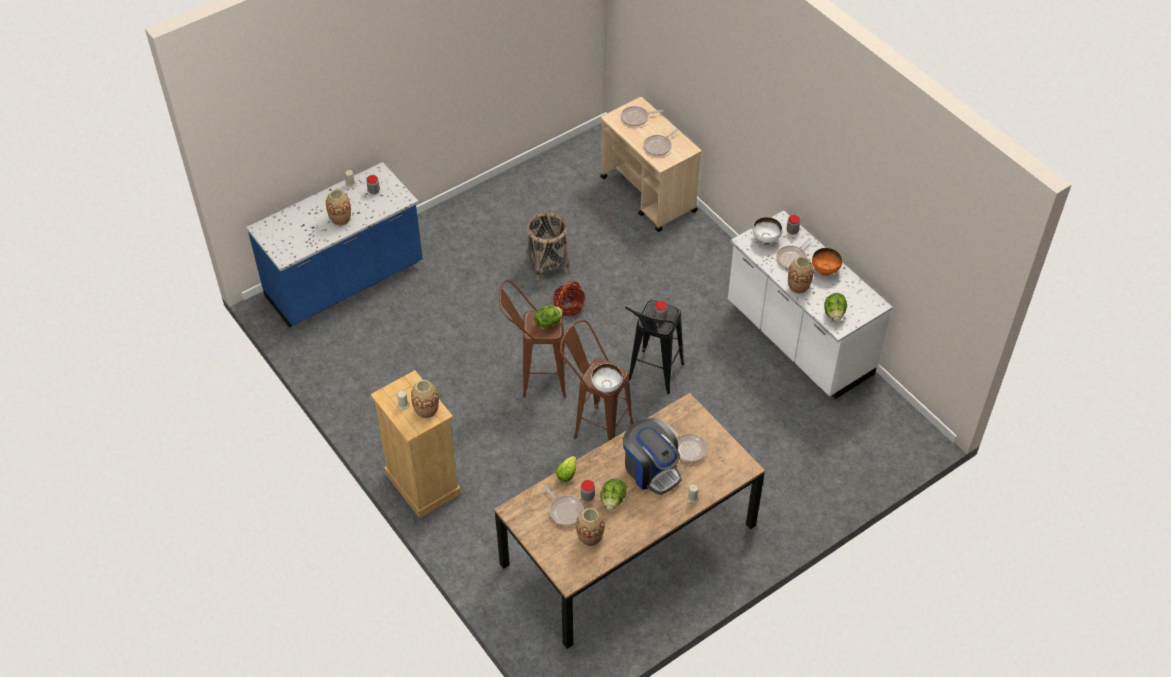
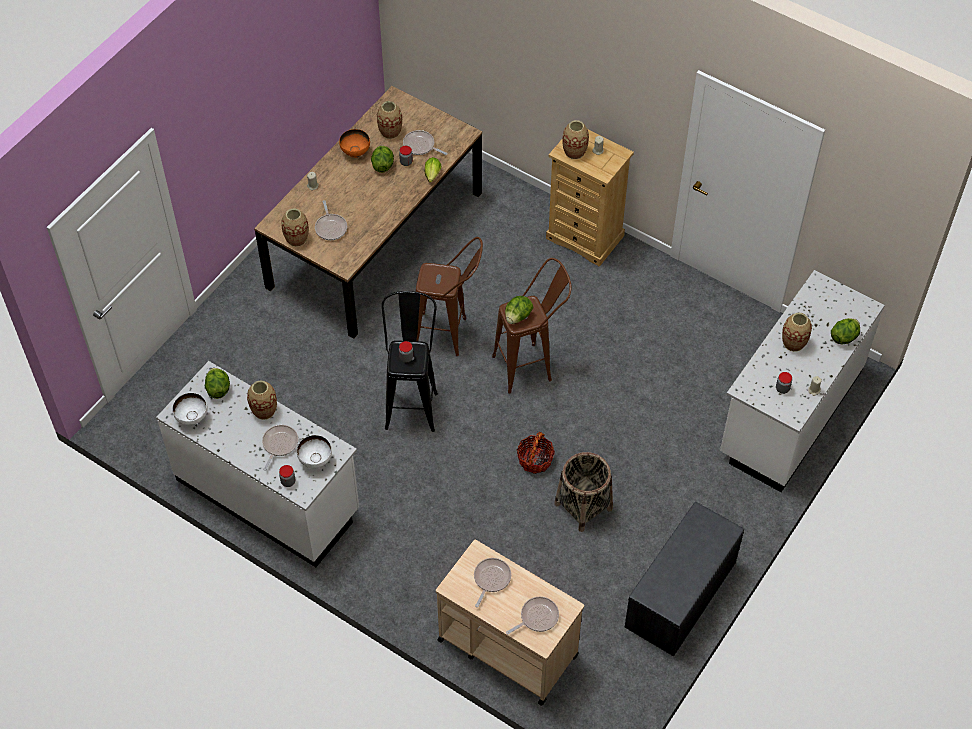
camera: 160 degrees right, 5 degrees up
(297, 212) = (844, 337): none -> lettuce
(345, 282) = (789, 413): blue counter -> white counter
(508, 191) = (681, 596): none -> grey bench
(606, 387) = (431, 268): white bowl -> white bowl (192, 418)
(651, 469) = (358, 199): coffee machine -> none
(688, 448) = (331, 227): frying pan -> frying pan turned 135 degrees counterclockwise
(725, 446) = (296, 239): none -> vase
(825, 270) = (239, 440): orange bowl -> orange bowl (355, 152)

